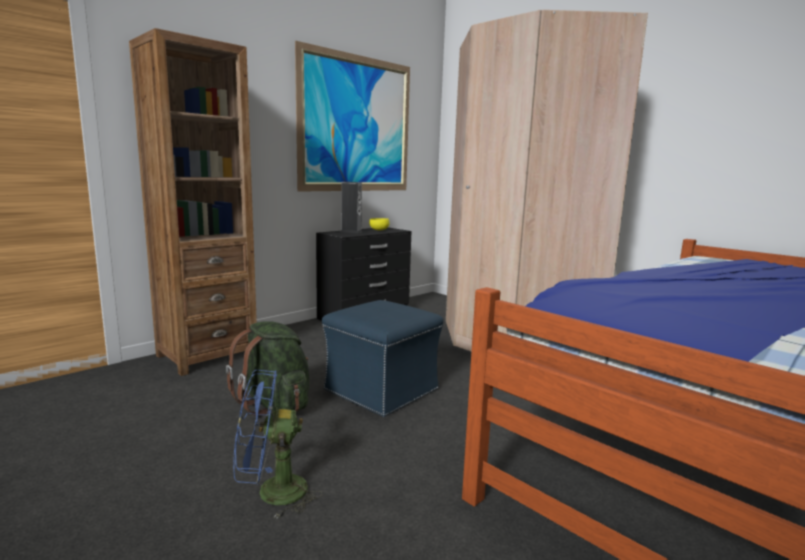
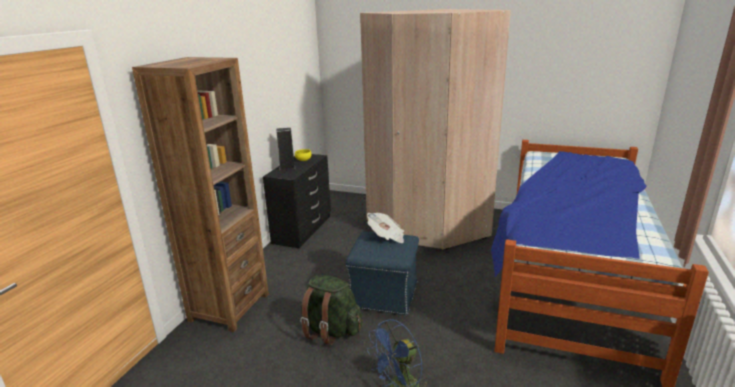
camera: 25 degrees left, 10 degrees up
(357, 124) = (274, 76): picture -> none
(397, 306) = (386, 237): none -> newspaper

